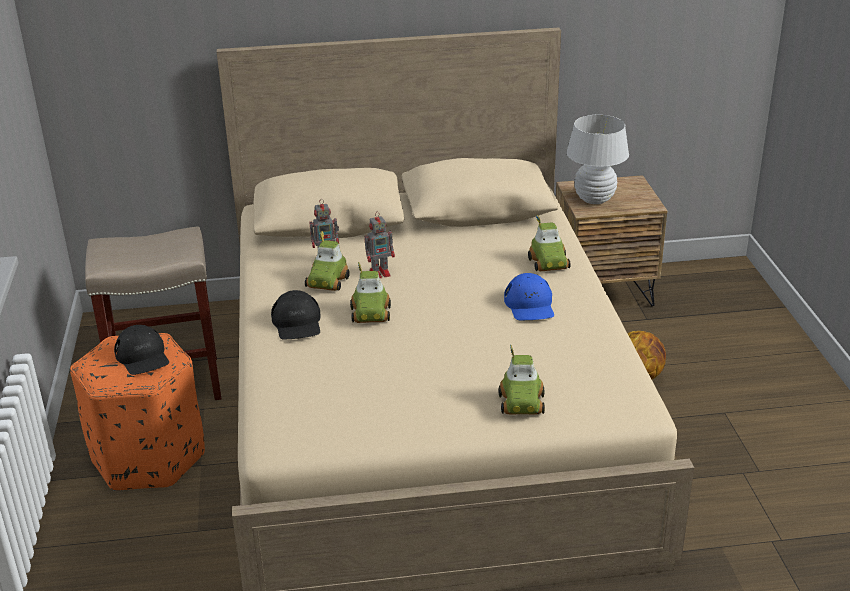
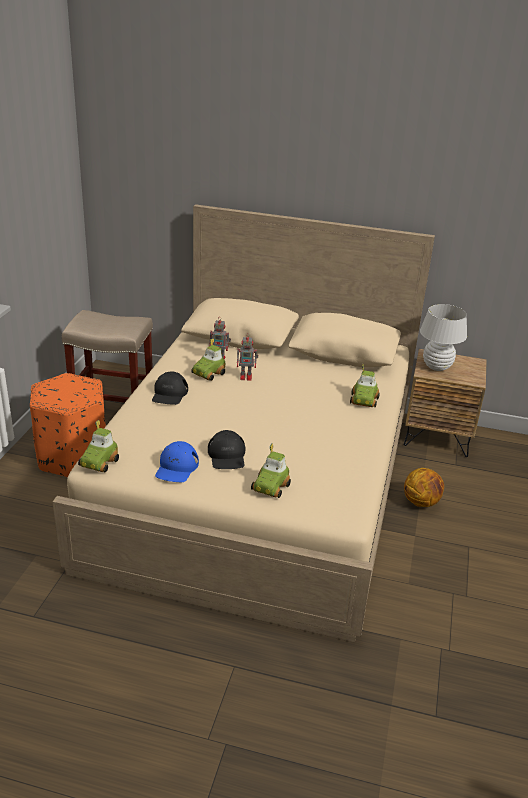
camera: 20 degrees right, 0 degrees up
(143, 357) = (75, 390): black cap -> black cap (227, 456)
(371, 314) = (219, 401): toy car -> toy car (99, 463)
(530, 305) = (328, 424): blue cap -> blue cap (177, 467)

